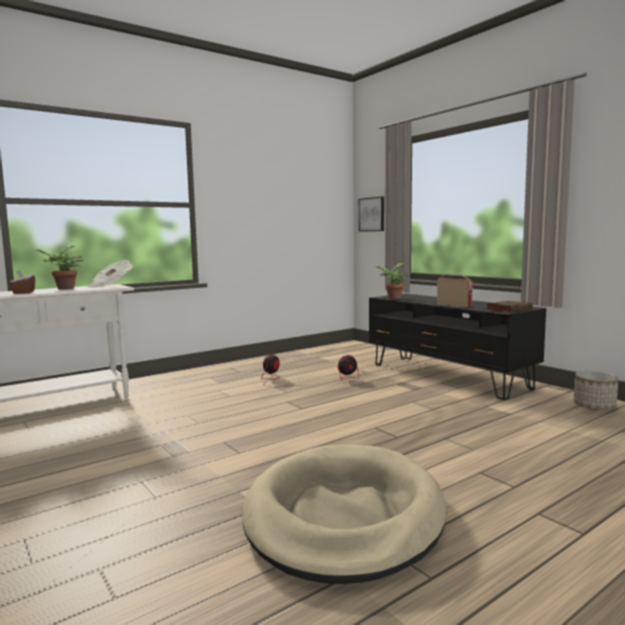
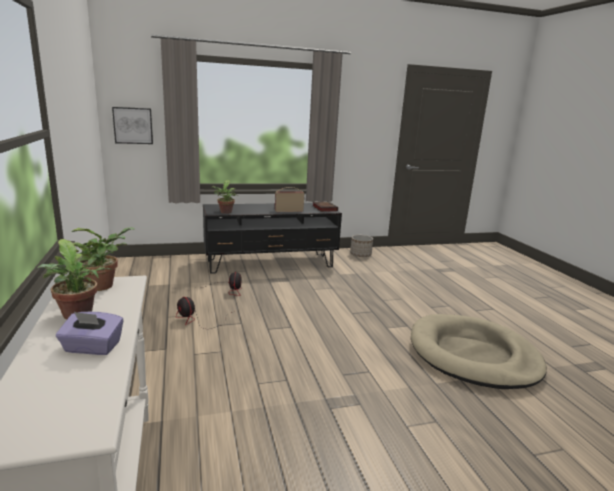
camera: 70 degrees left, 10 degrees up
(23, 292) = (92, 348): brown tissue box -> purple tissue box
(110, 286) = (104, 285): newspaper -> potted plant

